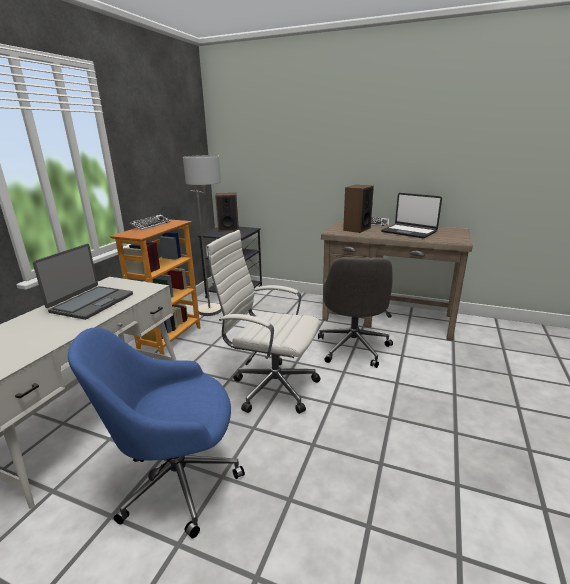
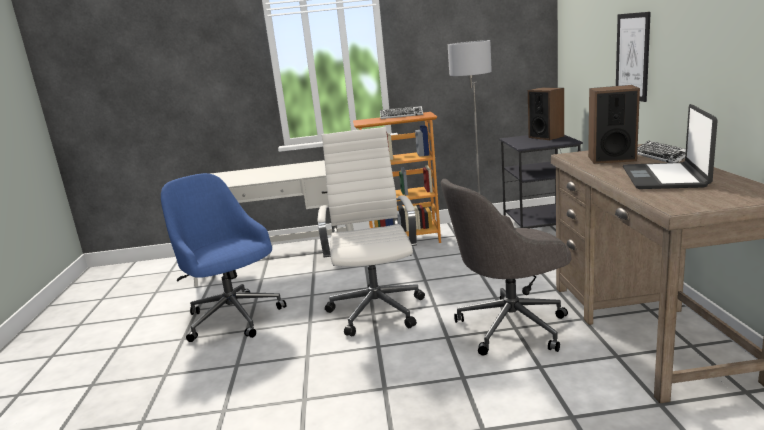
camera: 65 degrees right, 5 degrees down
(91, 303) = (292, 170): laptop -> none
(315, 169) = (632, 56): none -> picture

